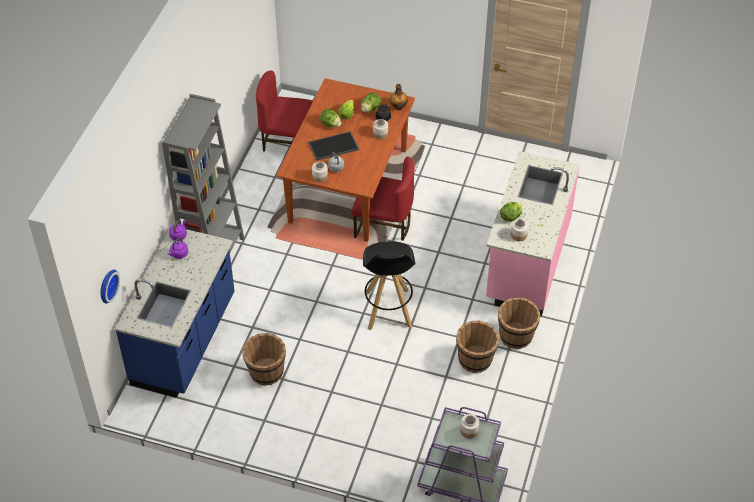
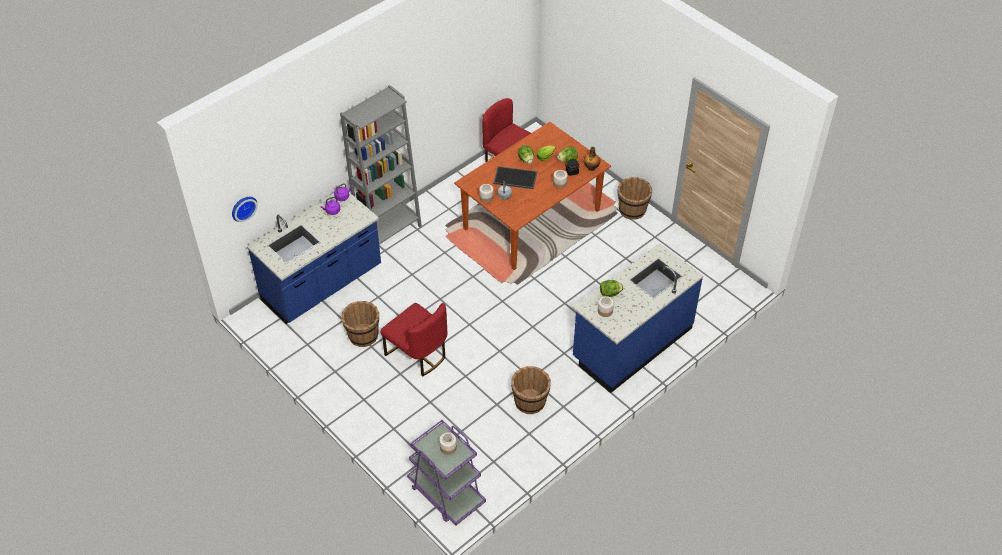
camera: 30 degrees right, 0 degrees up
(383, 224) = (536, 262): red chair -> red chair (417, 354)
(388, 310) = (490, 330): black stool -> none
(516, 336) = (577, 399): brown bucket -> brown bucket (632, 210)
(526, 262) = (631, 343): pink counter -> blue counter

